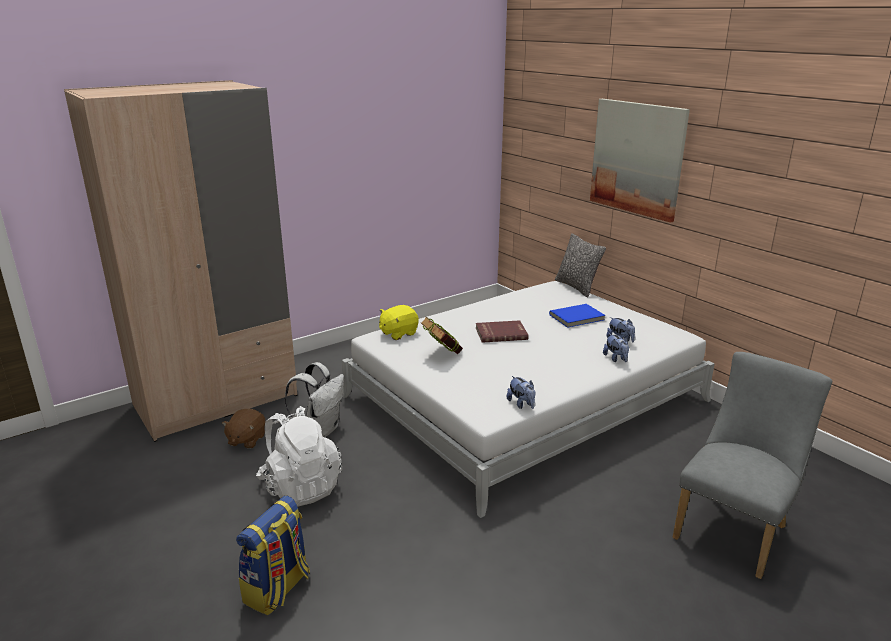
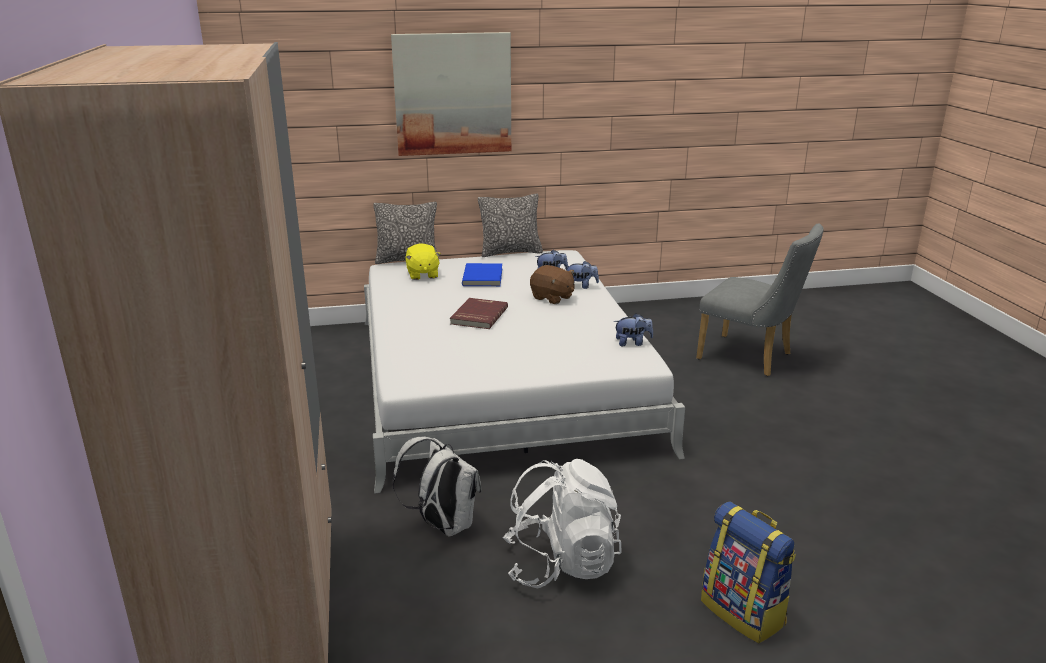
camera: 65 degrees left, 0 degrees up
(246, 440) = (411, 596): brown plush toy -> brown plush toy (552, 298)
(398, 333) = (408, 367): yellow plush toy -> yellow plush toy (422, 275)
(441, 354) = (492, 355): book -> none
(648, 315) = (510, 252): none -> pillow
(734, 529) = (751, 358): grey chair -> grey chair turned 150 degrees clockwise

